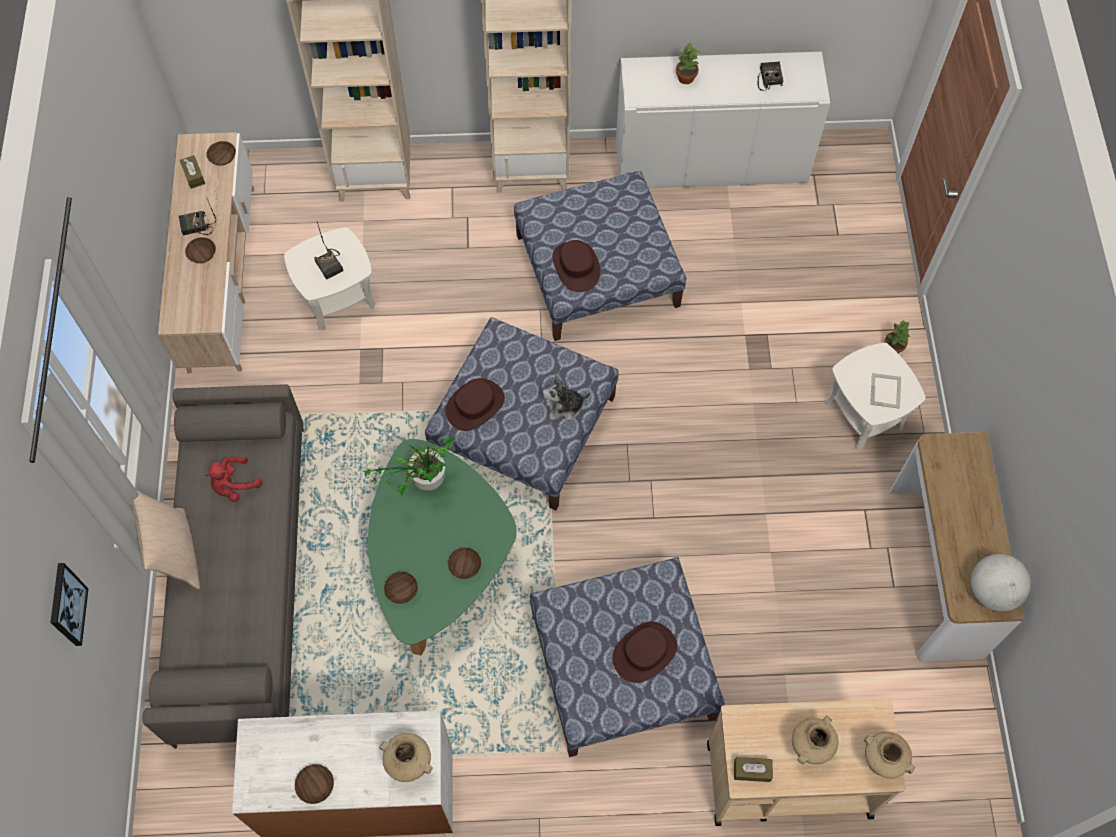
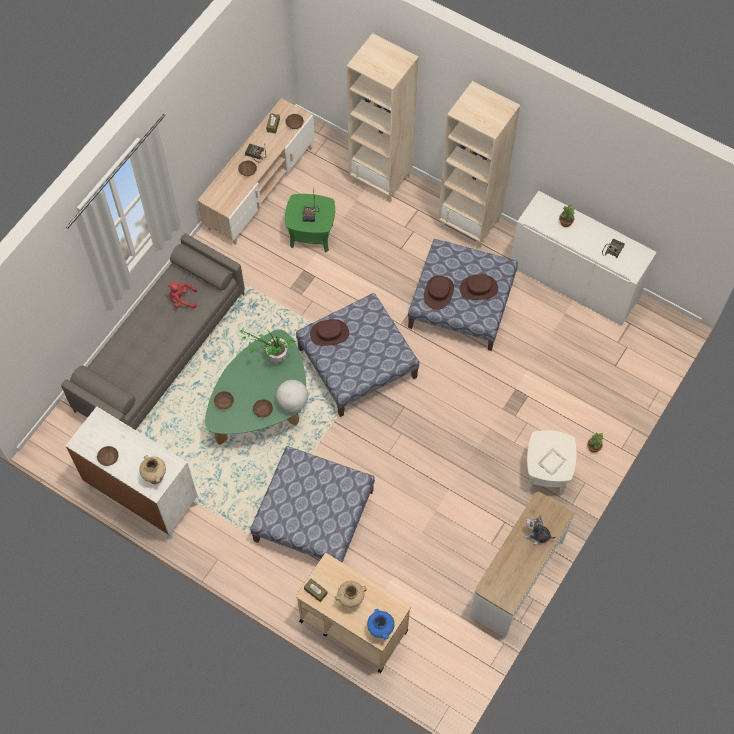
camera: 35 degrees right, 0 degrees up
(67, 605) = (54, 304): picture -> none
(176, 553) = (132, 316): beige pillow -> none
(337, 299) = (311, 235): white side table -> green side table
(564, 407) = (374, 363): plush toy -> plush toy (537, 535)
(644, 653) = (319, 510): brown hat -> brown hat (478, 289)
(879, 763) = (380, 630): beige vase -> blue vase
(992, 591) = (507, 591): globe -> globe (293, 402)

